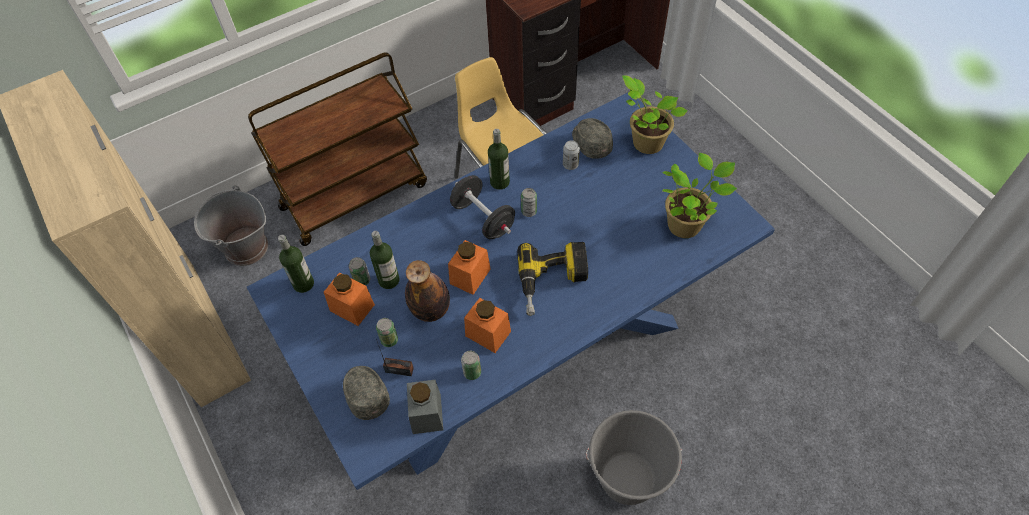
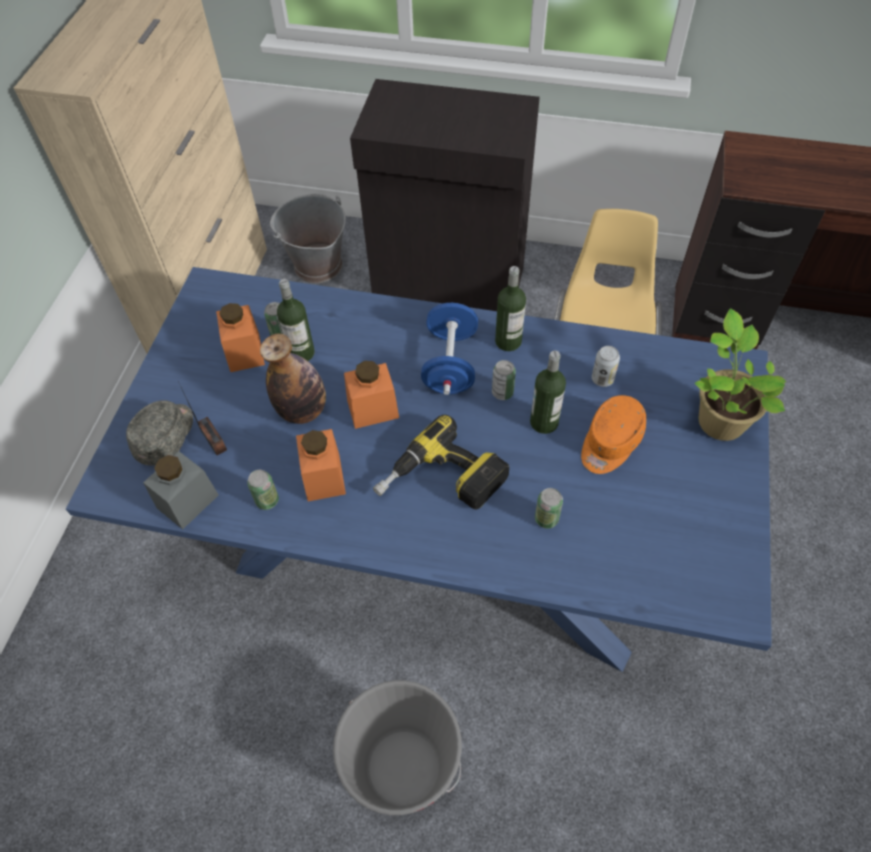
camera: 45 degrees right, 0 degrees up
(303, 284) = (234, 299): bottle -> bottle (544, 422)
(355, 195) = (449, 285): brown cart -> black cabinet
(389, 340) = (238, 407): can -> can (546, 519)
(483, 218) = (450, 364): black dumbbell -> blue dumbbell
(590, 143) = (652, 373): grey cap -> none
(610, 194) = (610, 443): none -> orange cap
(686, 224) = (660, 546): potted plant -> none

